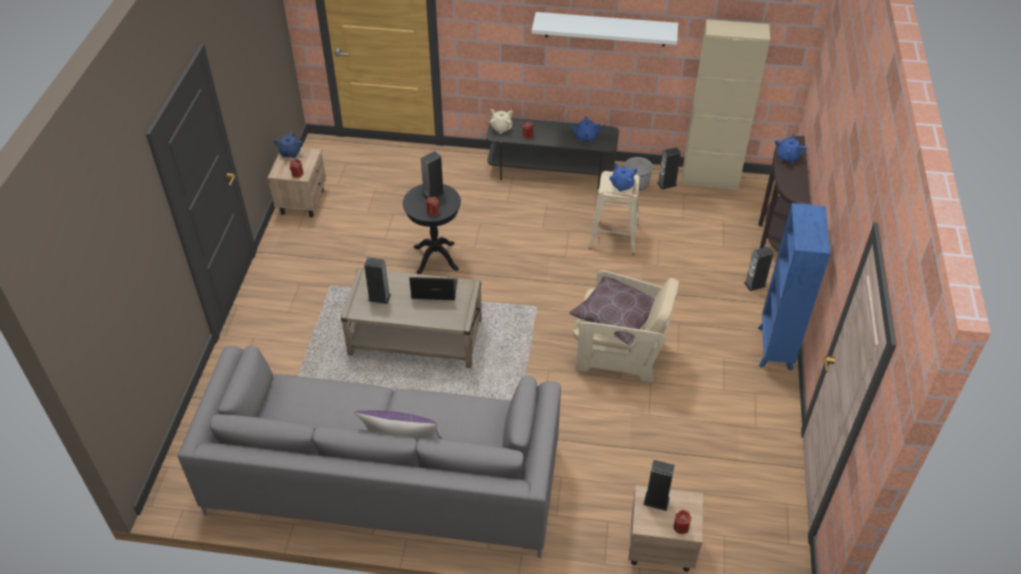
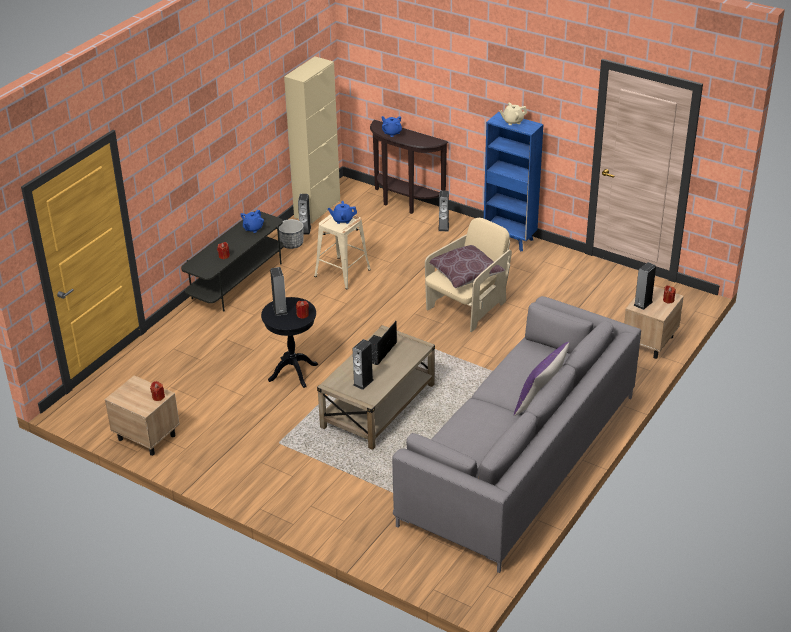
camera: 65 degrees left, 10 degrees down
(290, 153) = (122, 395): blue teapot -> none
(501, 128) = (201, 267): beige teapot -> beige teapot (512, 121)
(605, 29) = (230, 128): white shelf -> none

